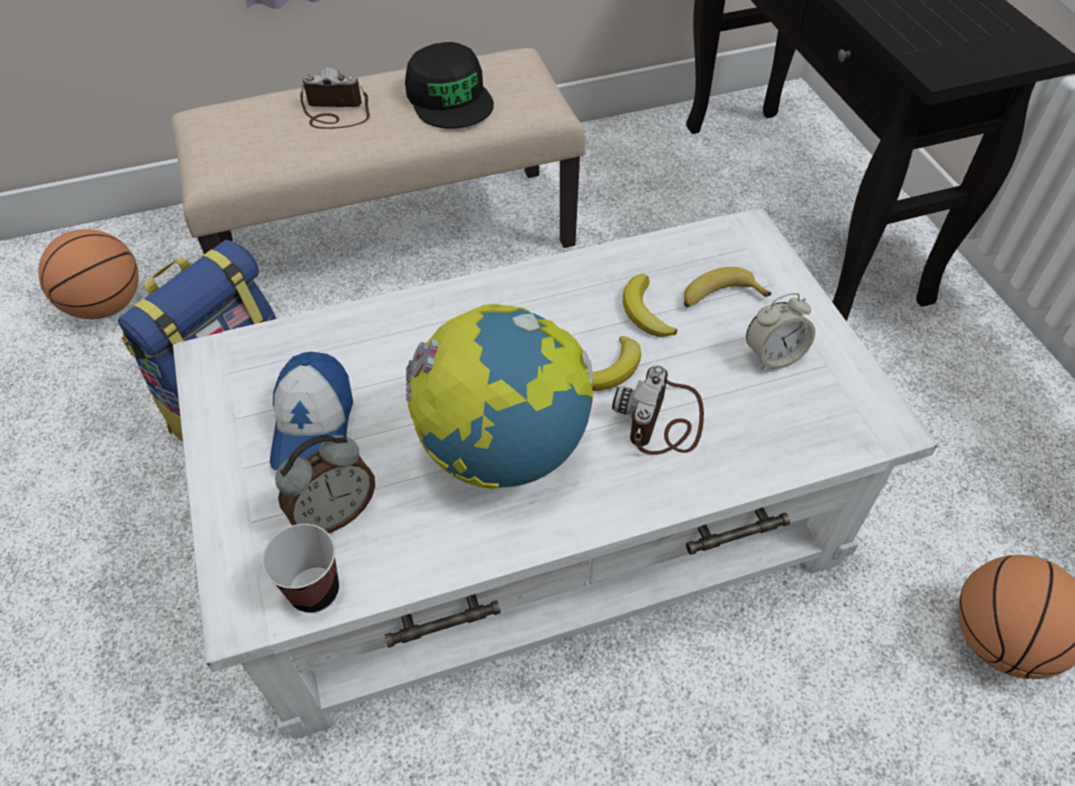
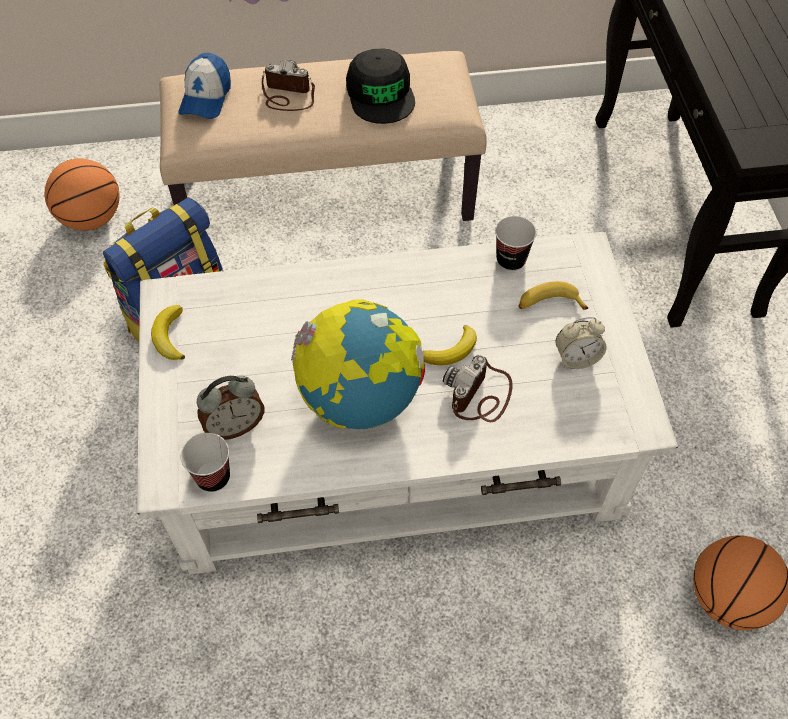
camera: 10 degrees right, 5 degrees up
(313, 425) = (230, 359): cap -> cap (206, 97)
(645, 312) = (489, 307): banana -> banana (169, 336)
(657, 254) = (511, 260): none -> cup

